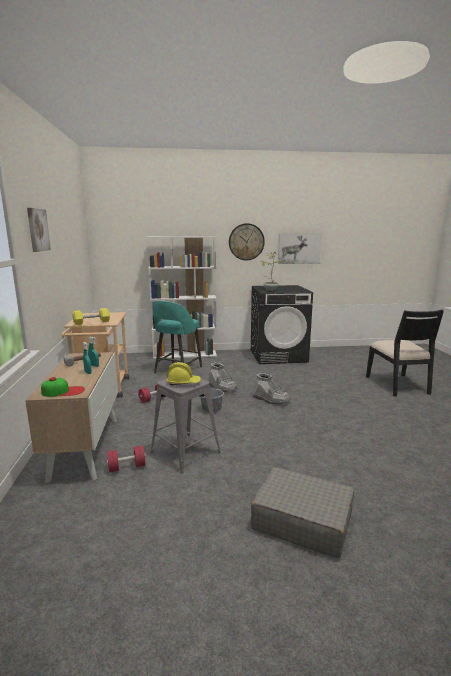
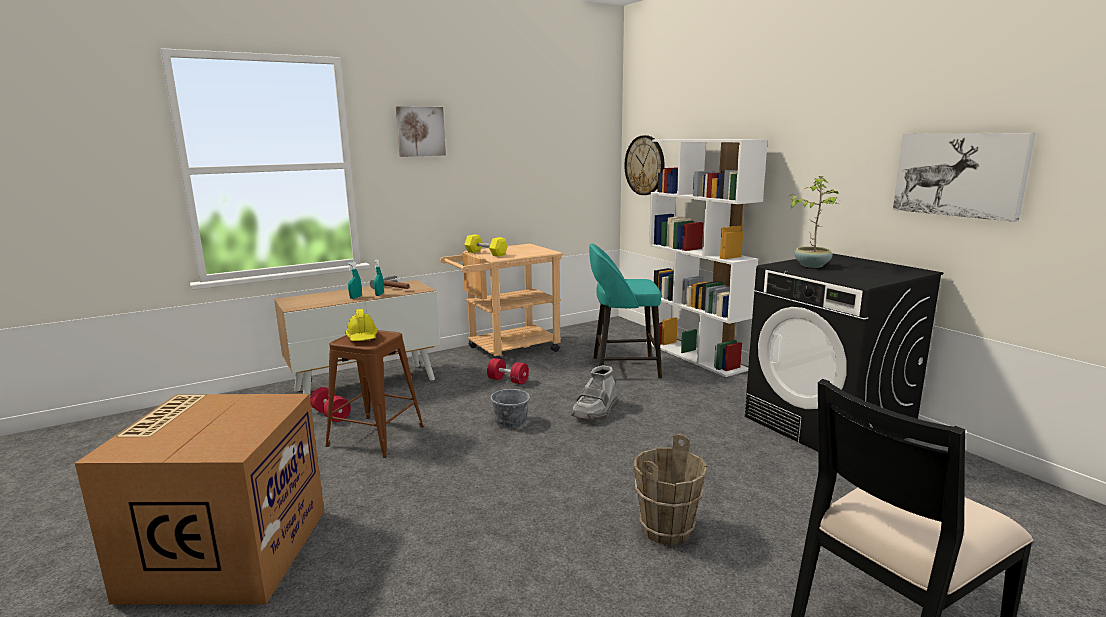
camera: 65 degrees right, 0 degrees up
(63, 391) = (298, 302): cap -> none
(185, 452) = (375, 436): grey stool -> brown stool
(246, 242) = (831, 153): wall clock -> wall clock (645, 165)
(271, 399) = (590, 460): grey boot -> none
(302, 521) = (227, 551): grey suitcase -> cardboard box
(336, 399) = (667, 530): none -> brown bucket

